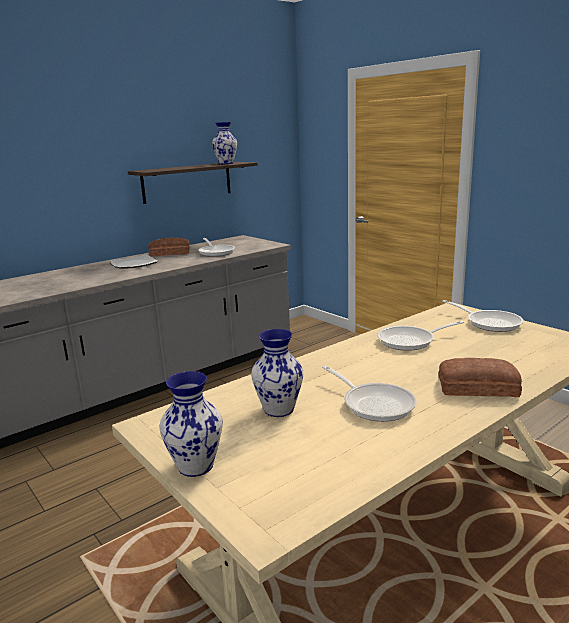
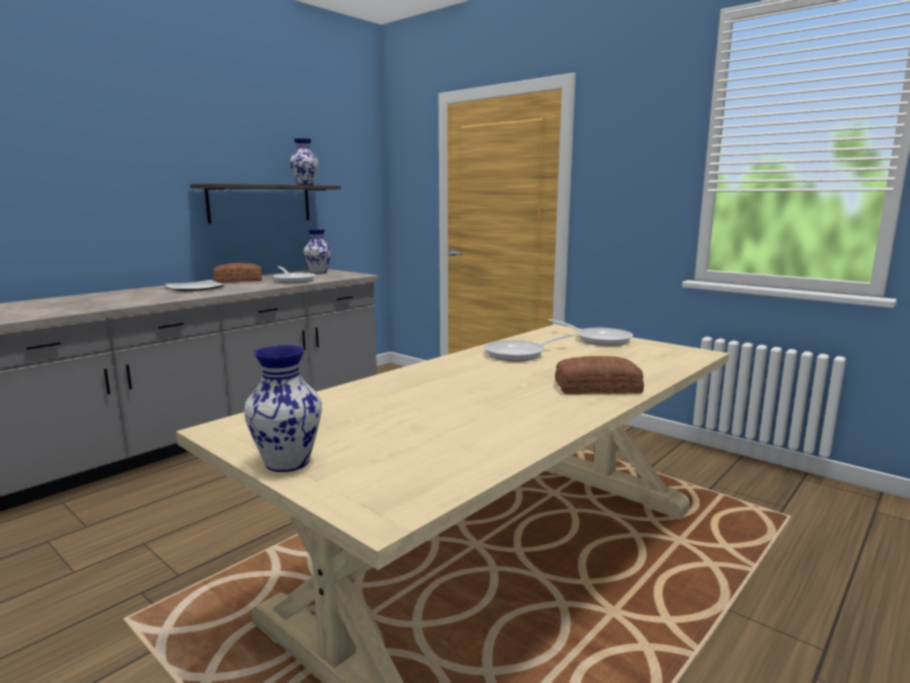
camera: 10 degrees left, 5 degrees down
(278, 409) = (381, 411): vase -> vase (318, 272)
(374, 403) = (490, 403): frying pan -> none

